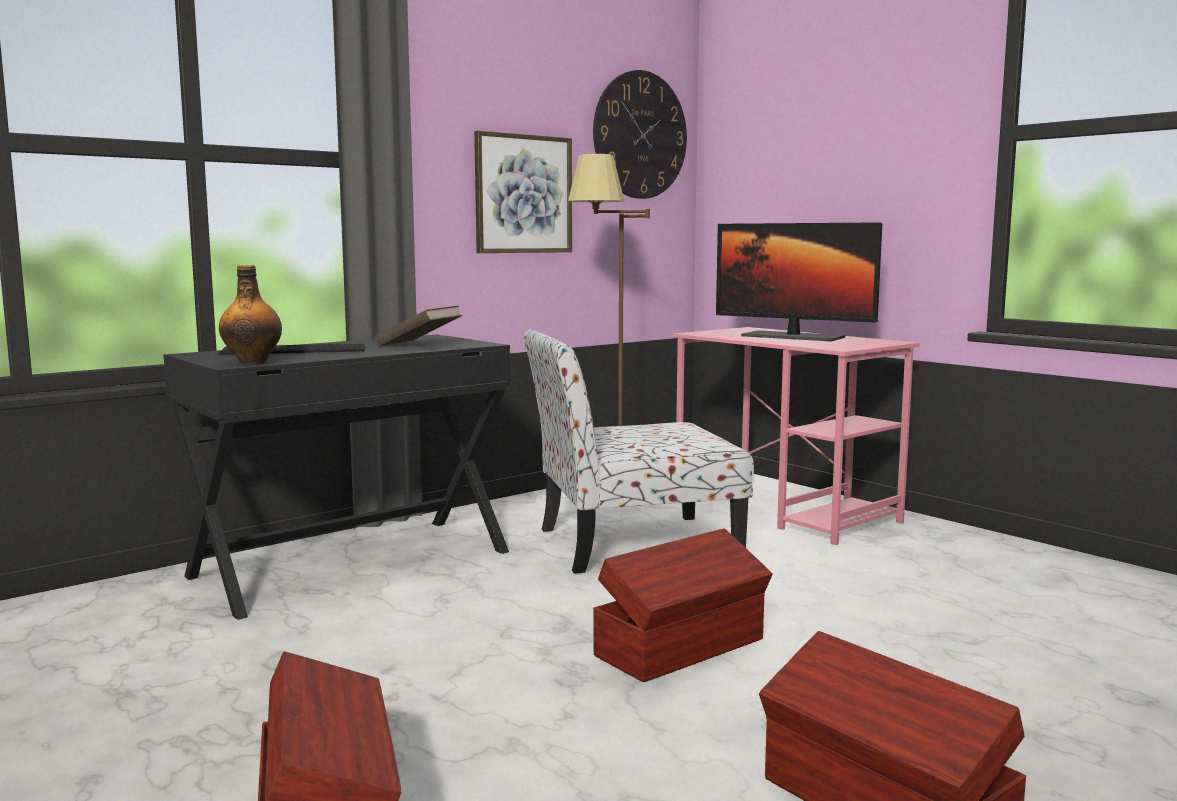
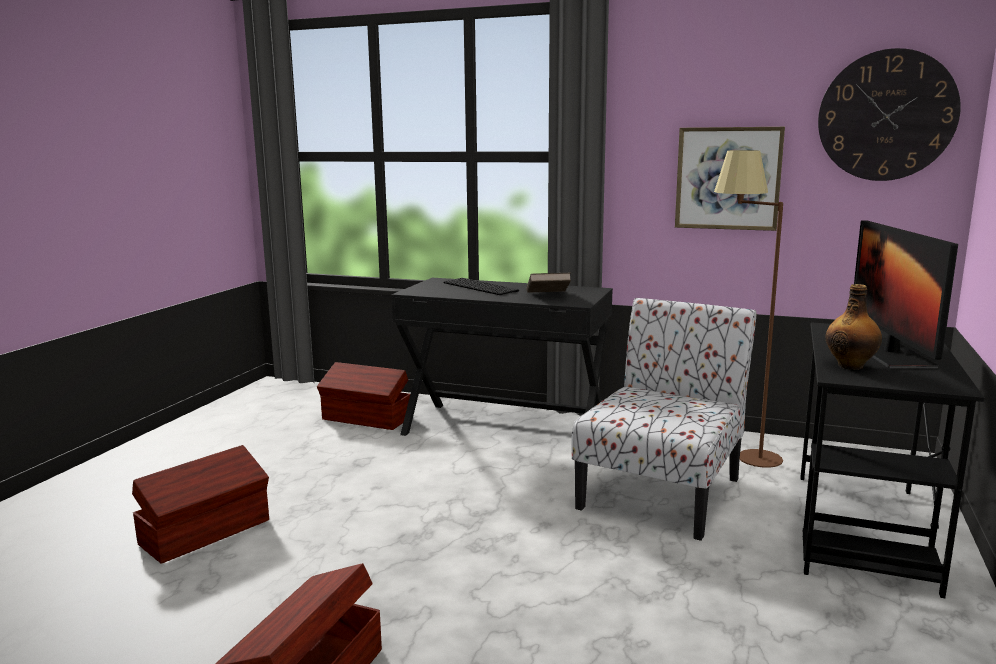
camera: 60 degrees right, 5 degrees up
(253, 362) = (425, 292): bottle -> bottle (850, 366)
(632, 544) = (662, 491): chair -> chair turned 75 degrees clockwise
(683, 648) = (489, 561): brown storage box -> brown storage box (366, 419)
(786, 510) = (862, 530): pink desk -> black desk

